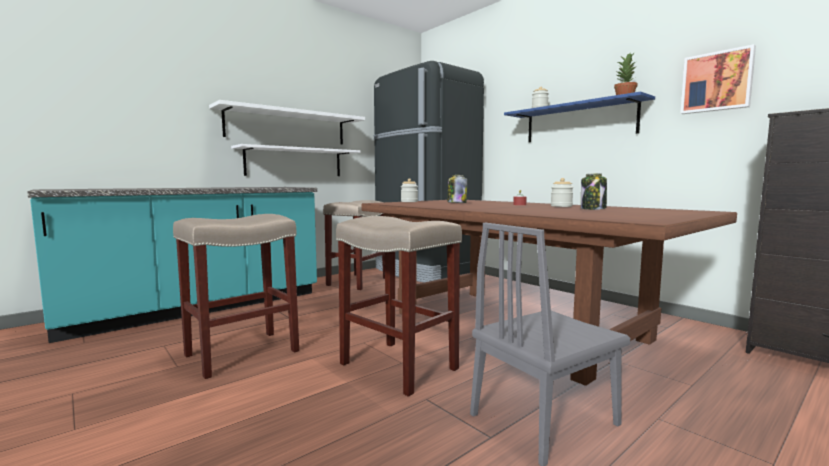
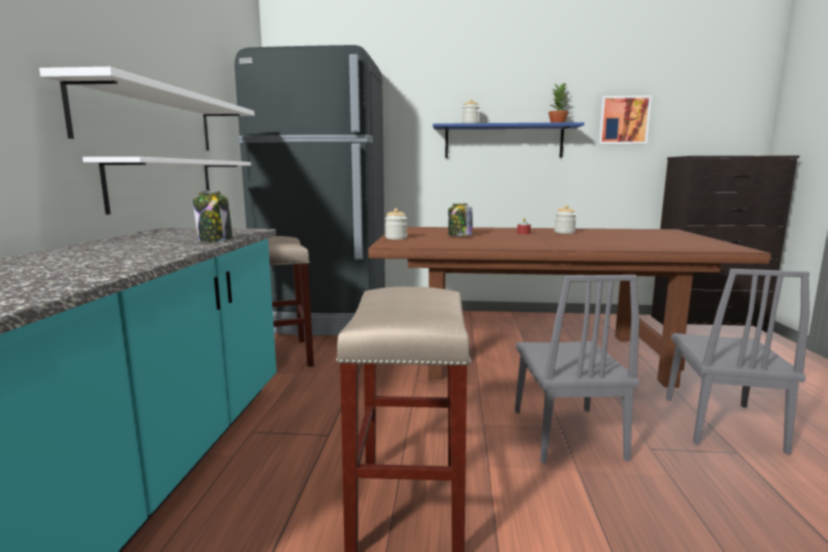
camera: 45 degrees left, 5 degrees up
(396, 366) = (566, 433): beige stool -> grey chair
(593, 209) = (608, 234): jar -> jar (215, 240)

